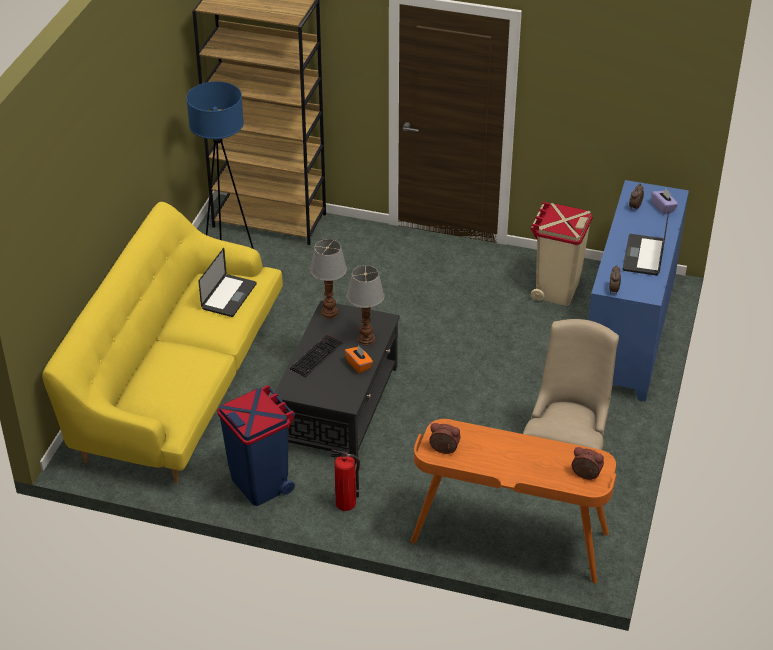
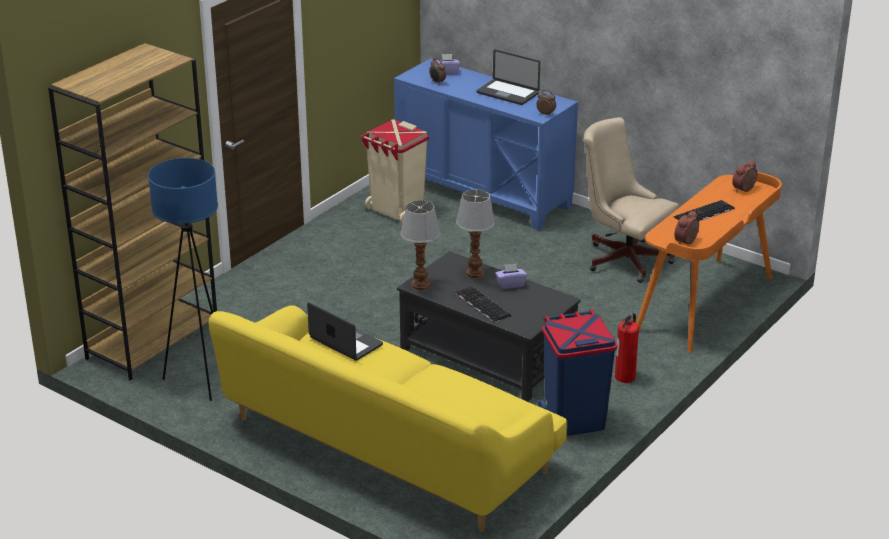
camera: 70 degrees left, 10 degrees down
(359, 365) = (510, 284): orange tissue box -> purple tissue box
(511, 452) = (704, 213): none -> keyboard

